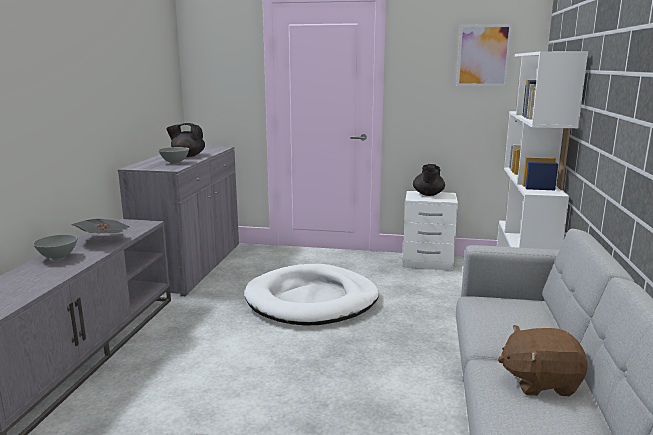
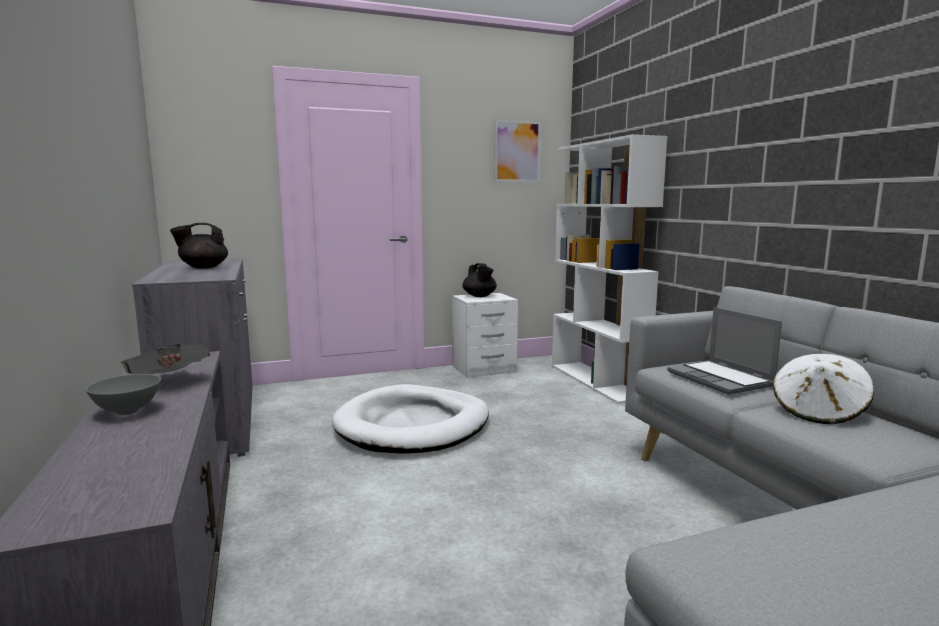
camera: 30 degrees left, 5 degrees down
(174, 163) = (205, 273): grey bowl -> none
(508, 324) = (721, 379): none -> laptop
(540, 382) = (819, 412): brown plush toy -> white hat

